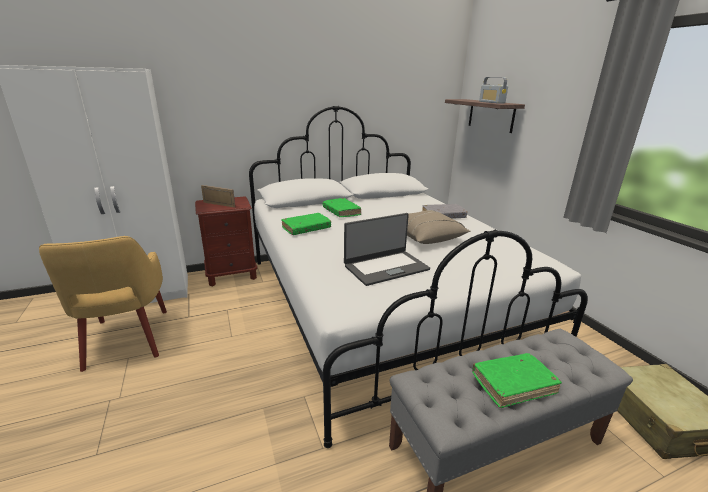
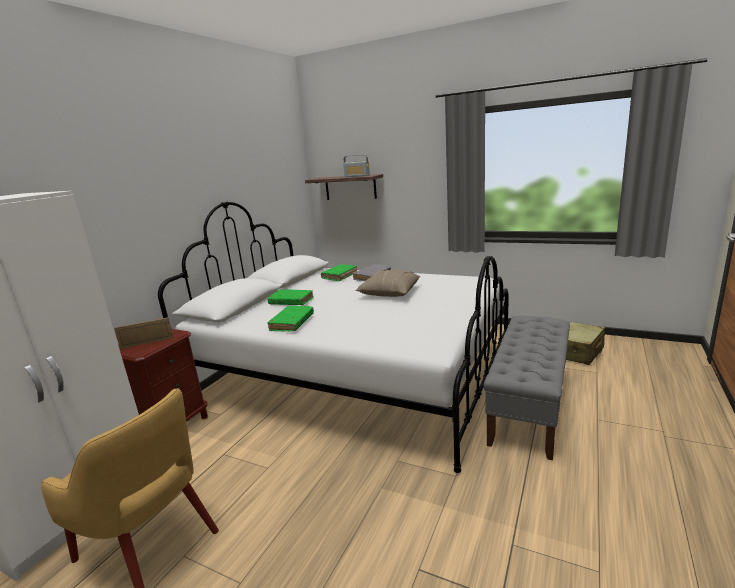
camera: 40 degrees left, 5 degrees down
(385, 267) = (406, 319): laptop -> none
(513, 384) = (541, 349): green book -> green book (339, 276)

